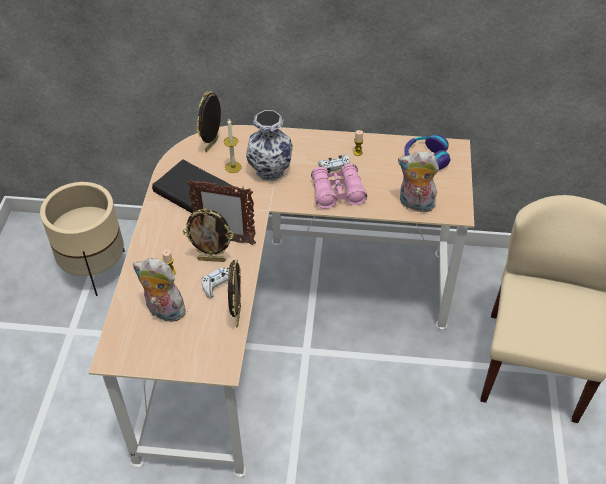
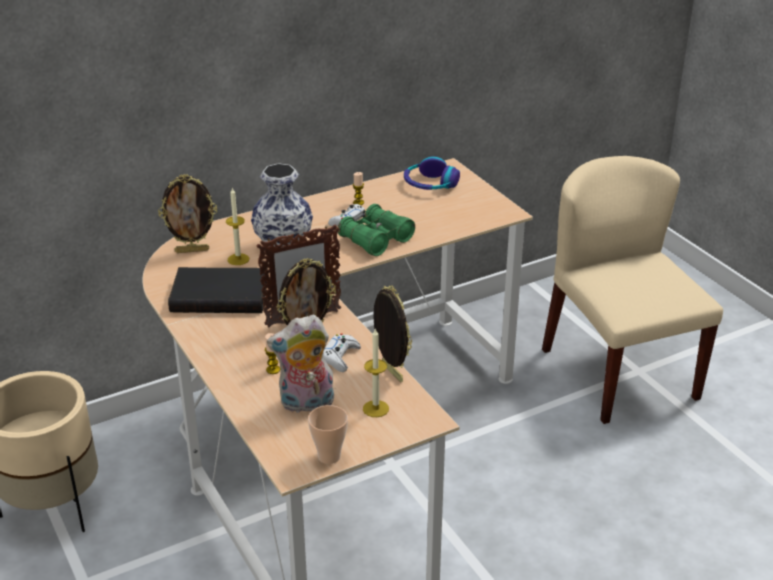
camera: 35 degrees left, 15 degrees down
(138, 361) = (329, 456): none -> cup
(200, 340) = (375, 408): none -> candle
(212, 145) = (192, 250): picture frame -> picture frame turned 90 degrees counterclockwise
(337, 193) = (376, 240): pink binoculars -> green binoculars
(415, 205) = (462, 221): plush toy -> none

